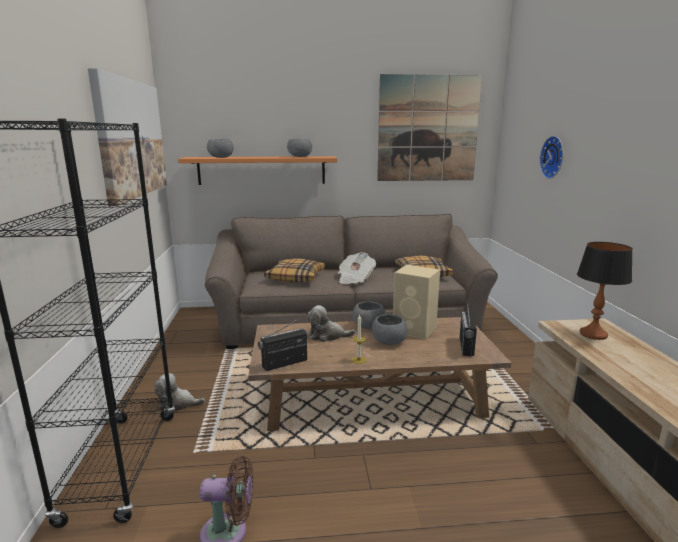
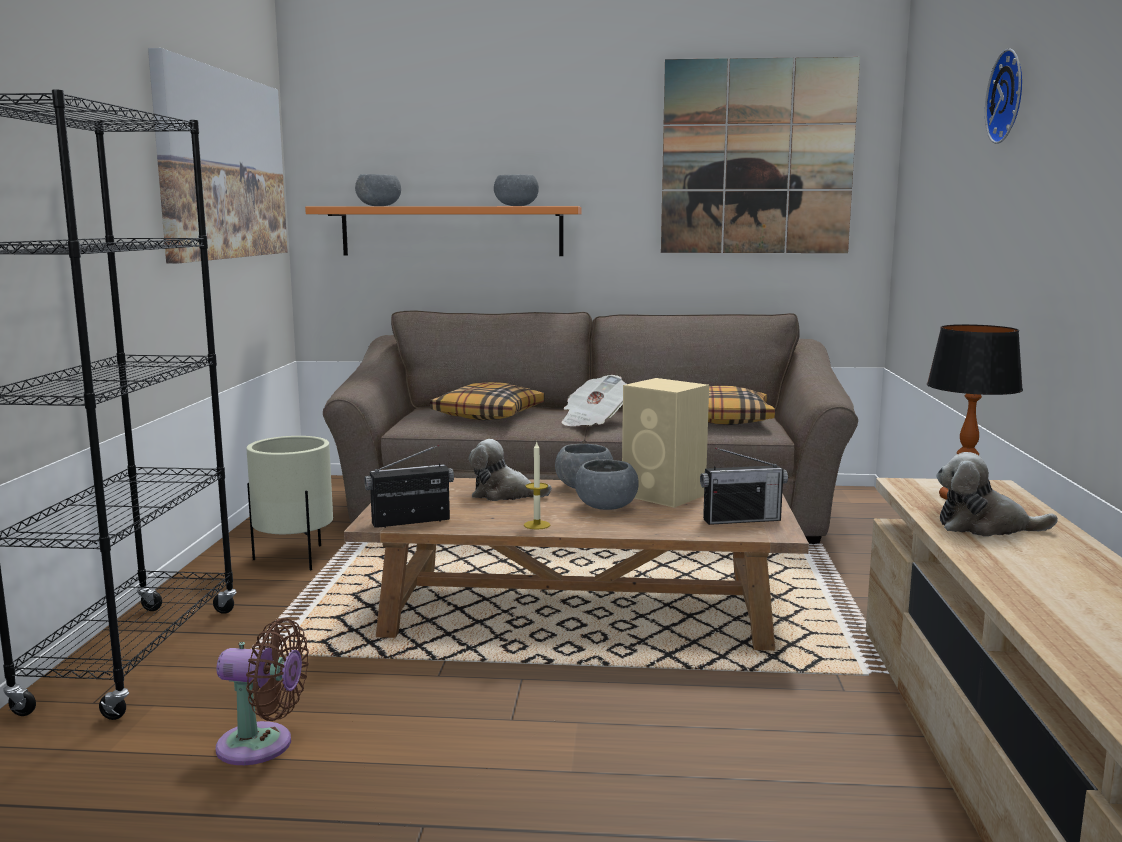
camera: 10 degrees right, 5 degrees down
(177, 404) = (248, 595): plush toy -> plush toy (984, 527)
(196, 372) = (295, 558): none -> beige planter
(466, 346) = (741, 520): radio -> radio turned 120 degrees counterclockwise
(554, 157) = (960, 195): wall clock -> wall clock (1010, 96)

